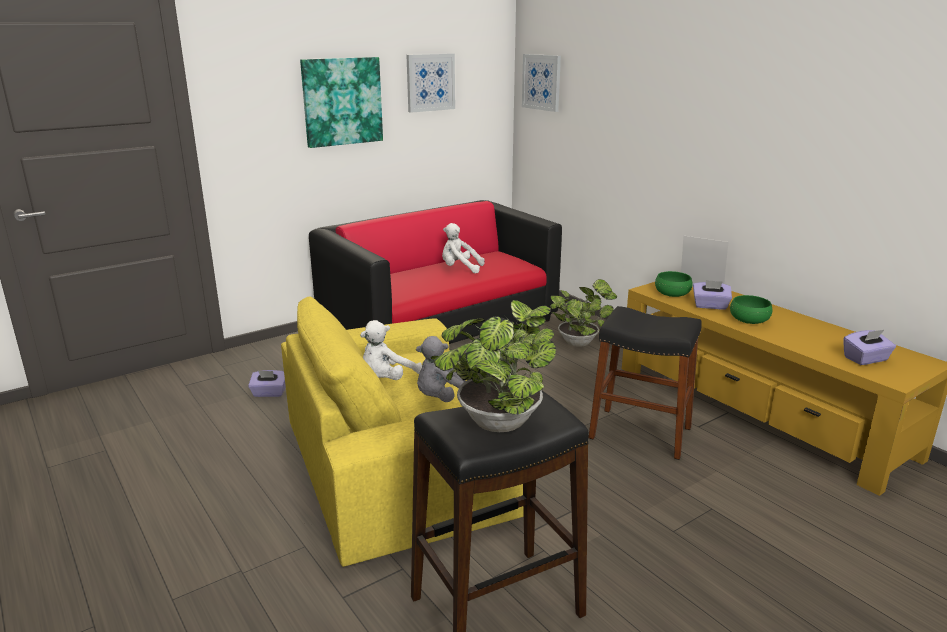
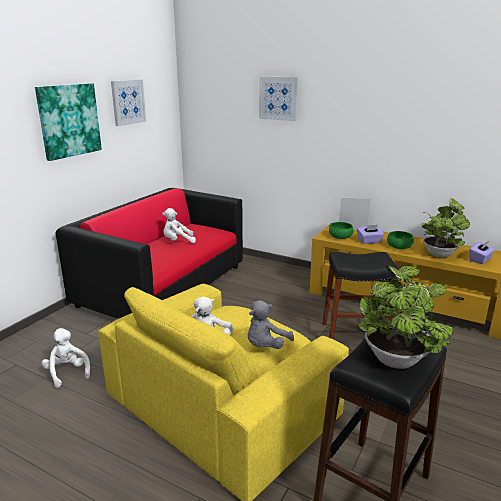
camera: 25 degrees left, 0 degrees up
(269, 393) = (67, 373): purple tissue box -> white plush toy
(542, 82) = (204, 99): picture -> picture (278, 98)
(580, 342) = (269, 279): potted plant -> potted plant (440, 254)

